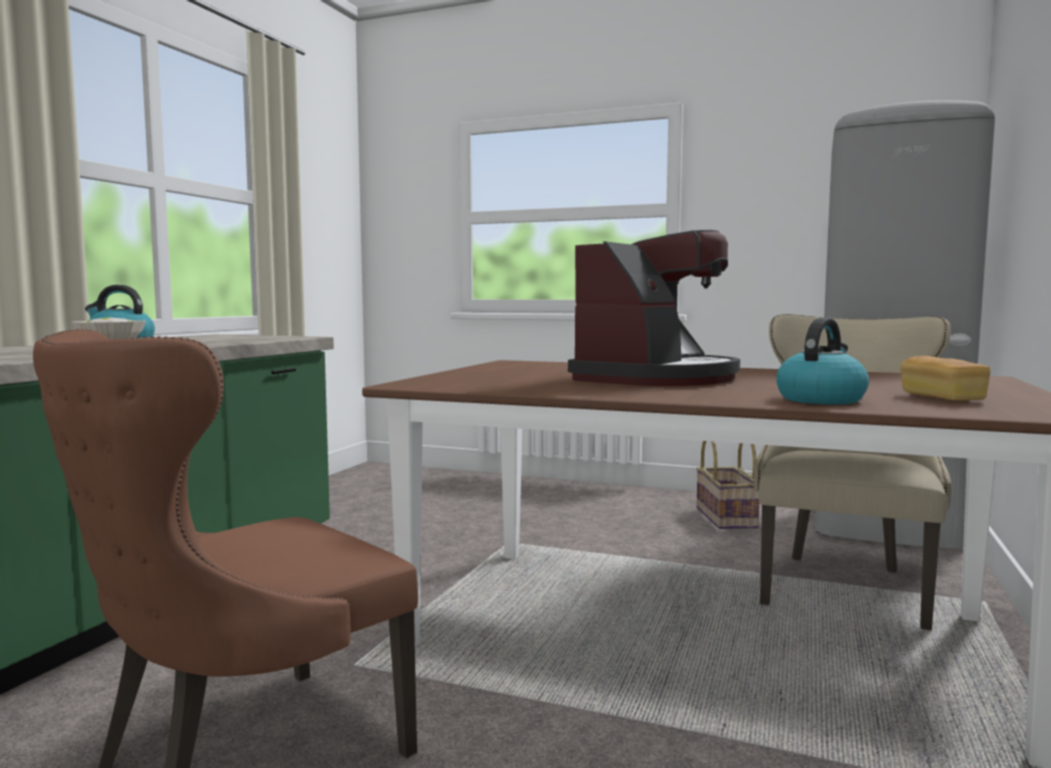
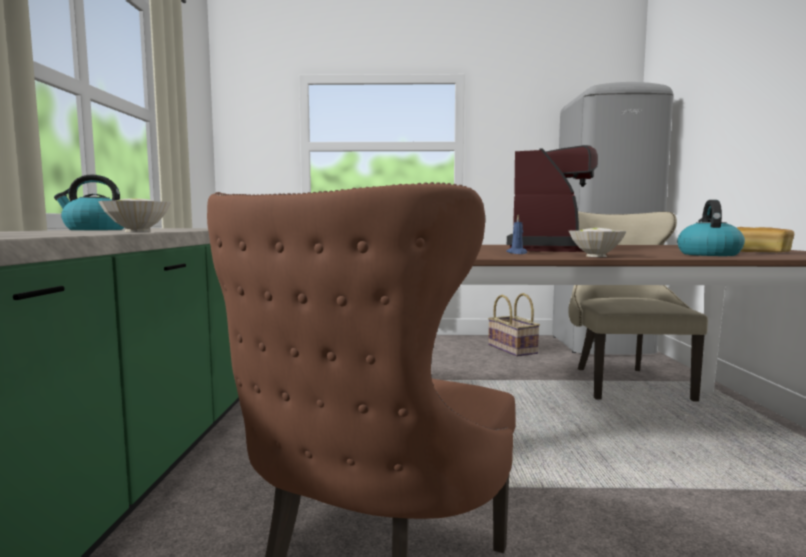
camera: 20 degrees left, 0 degrees up
(559, 385) = (517, 253): none -> blue candle
(631, 396) = (597, 256): none -> white bowl

